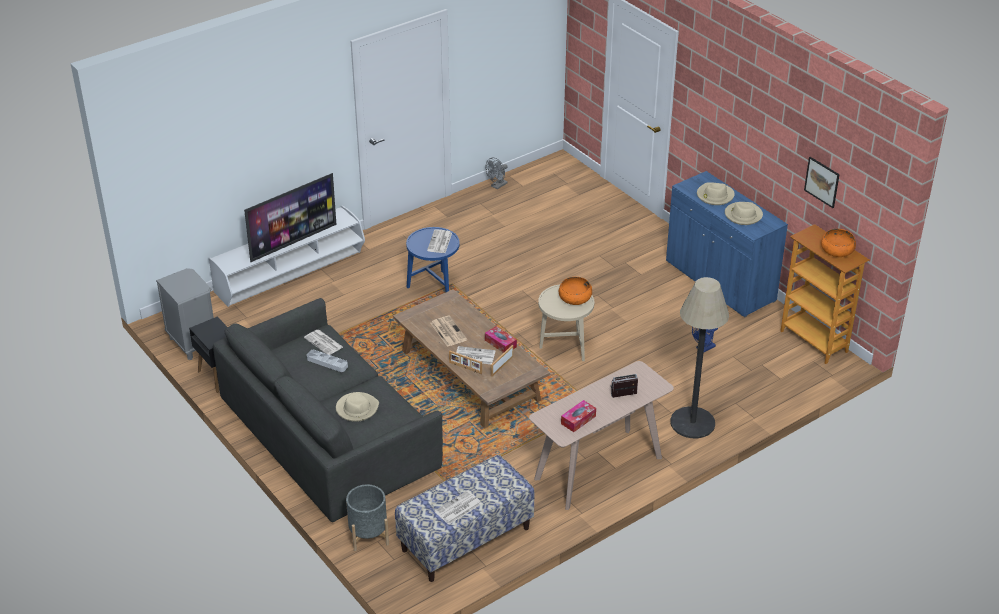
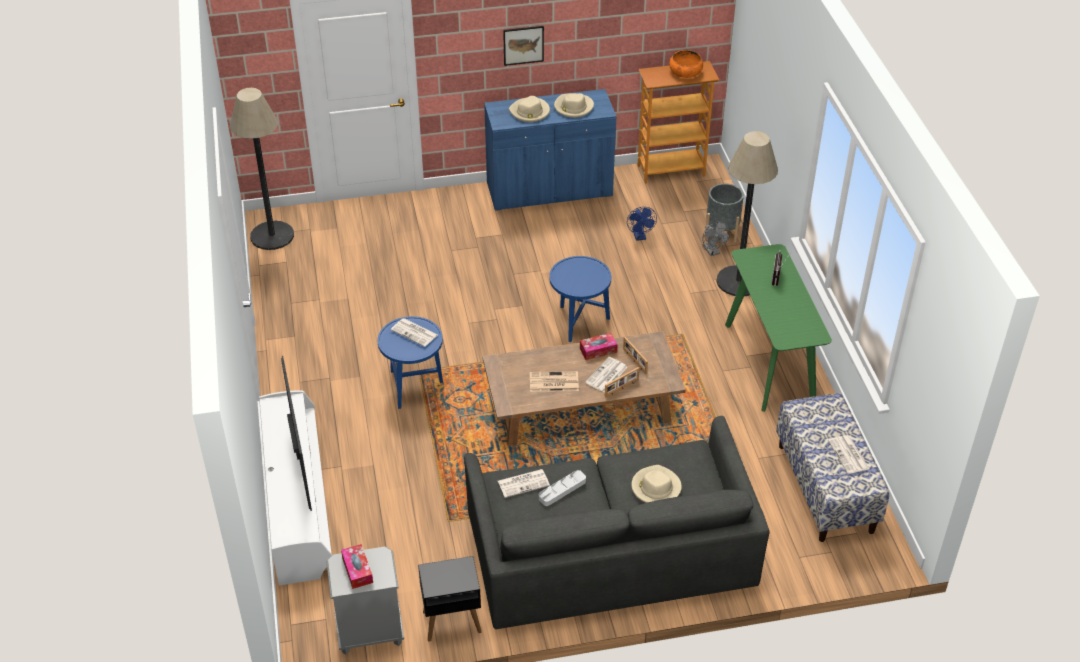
camera: 65 degrees left, 5 degrees up
(368, 535) = (787, 562): grey planter -> grey planter (722, 231)
(497, 186) = (270, 280): grey fan -> grey fan (713, 252)
(545, 170) = (272, 236): none -> floor lamp
(564, 346) = (579, 323): beige side table -> blue side table
(575, 298) = (580, 268): orange bowl -> none
(578, 420) = (798, 318): tissue box -> tissue box (357, 570)
(598, 468) = (770, 363): beige console table -> green console table
(822, 182) = (639, 24): picture -> picture (523, 45)

